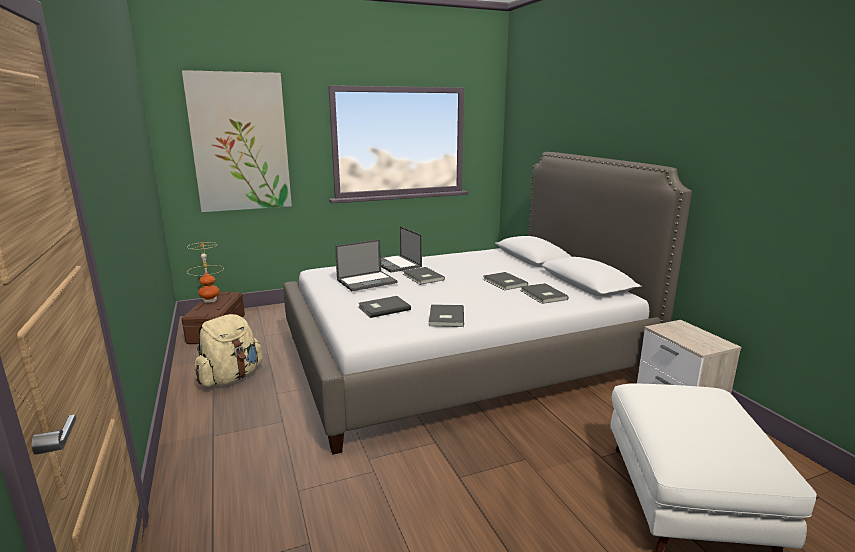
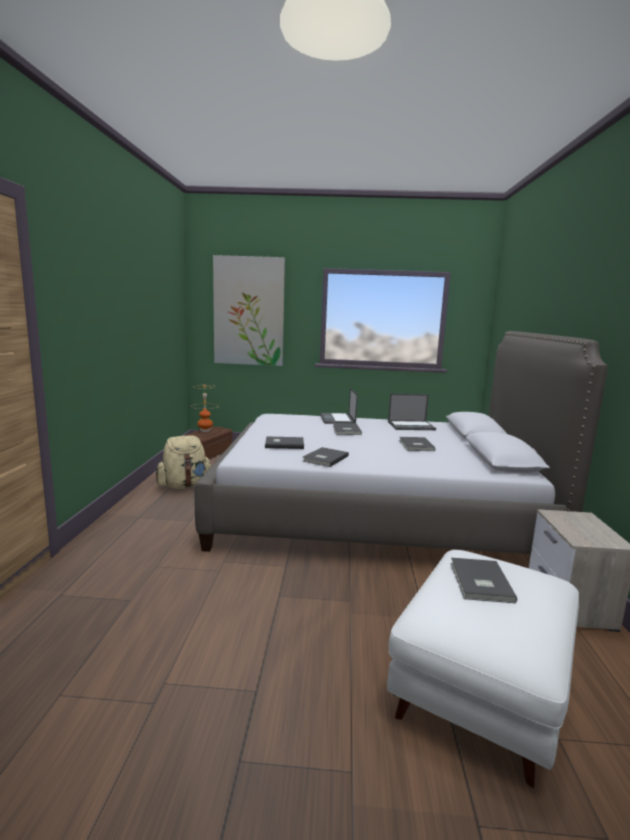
camera: 25 degrees right, 5 degrees down
(367, 281) = (296, 426): laptop -> laptop (411, 426)
(542, 295) = (438, 460): grey book -> grey book (479, 582)

